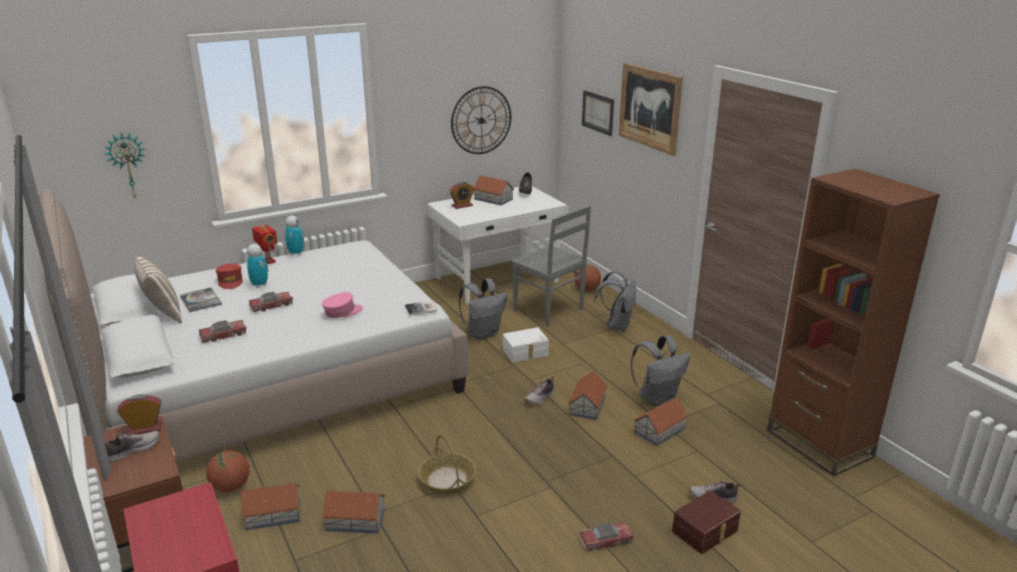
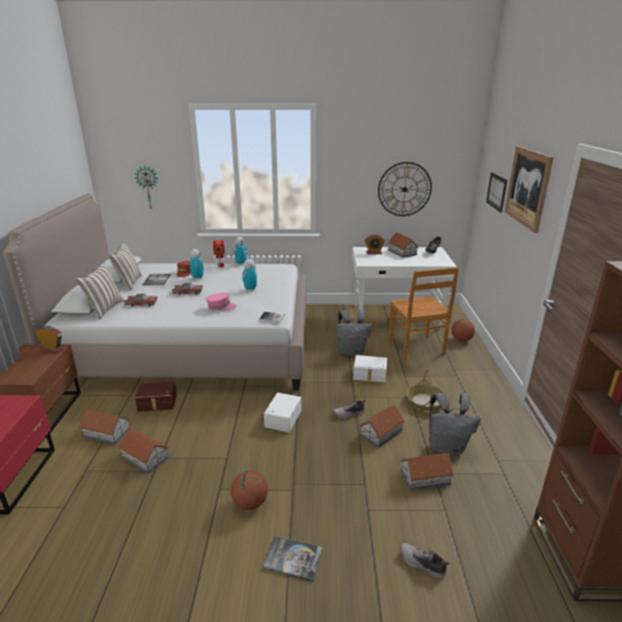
camera: 30 degrees right, 0 degrees up
(133, 450) = (32, 360): shoe -> none
(177, 355) = (104, 309): none -> pillow
(231, 487) = (104, 405): basketball -> basketball (250, 503)
(351, 283) = (250, 289): none -> toy robot
(447, 480) = (227, 452): basket -> basket (425, 402)
(474, 426) = (282, 418): none -> white storage box
(549, 311) = (416, 348): grey chair -> brown chair
(606, 541) = (293, 558): toy car -> book
(616, 326) = (462, 375): grey backpack -> none
(706, 531) = (387, 595): brown storage box -> brown storage box (157, 403)

